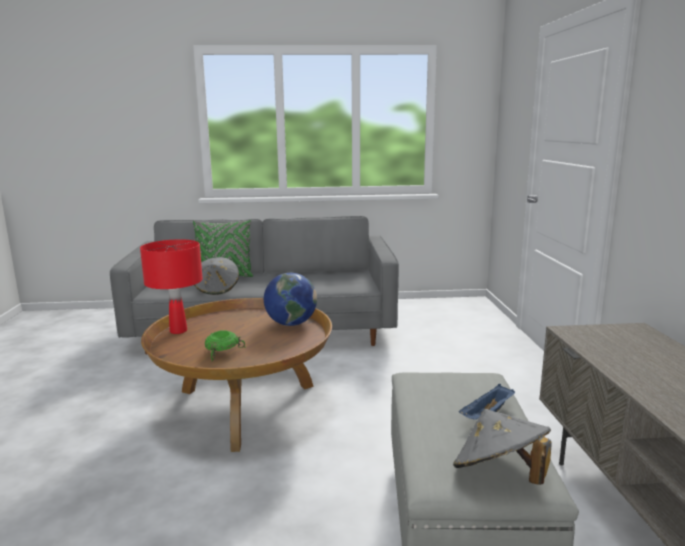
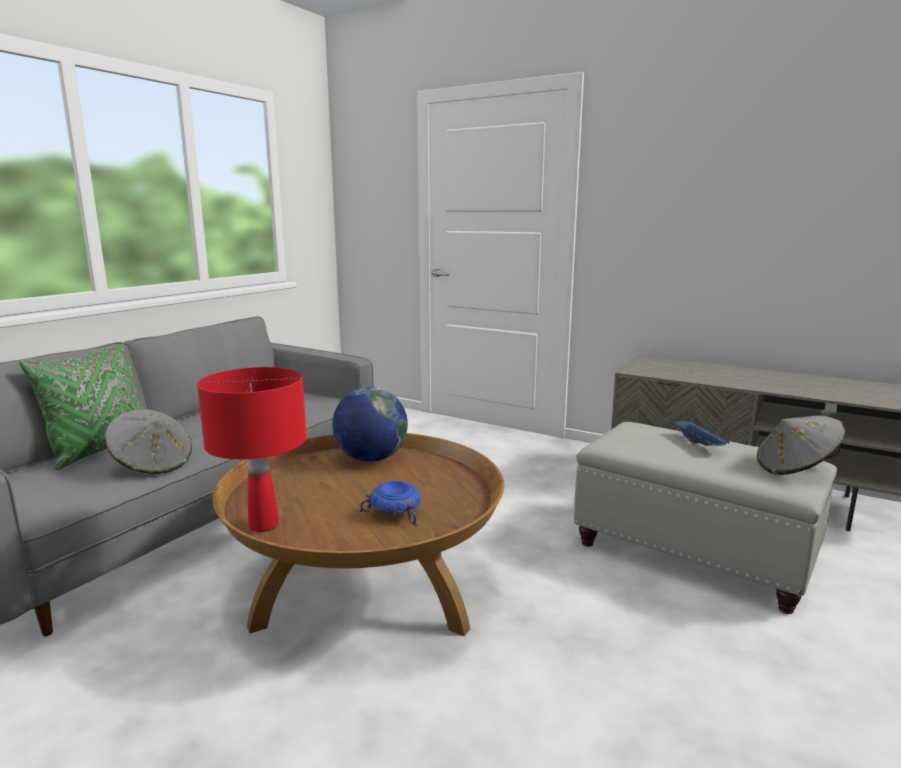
camera: 55 degrees left, 0 degrees up
(222, 352) = (394, 513): green bowl -> blue bowl

